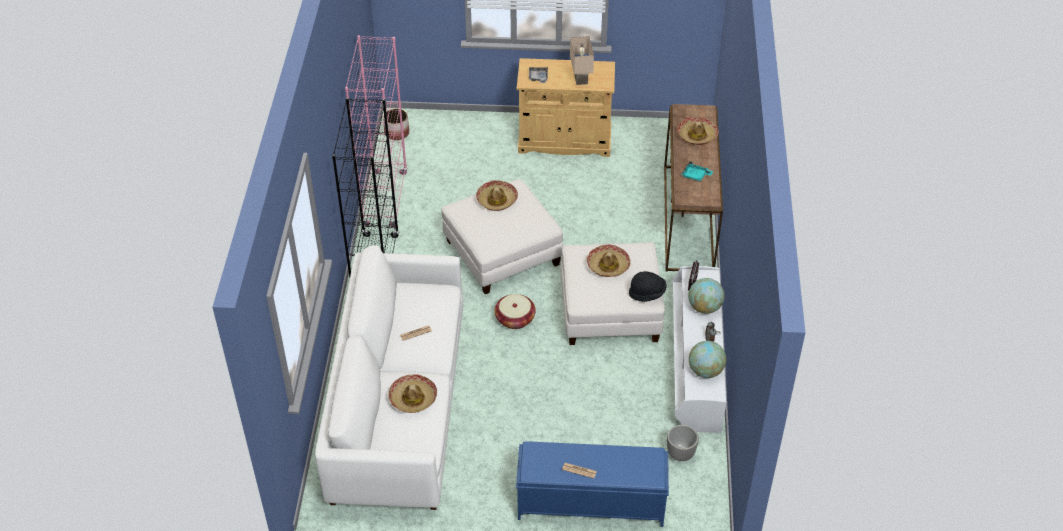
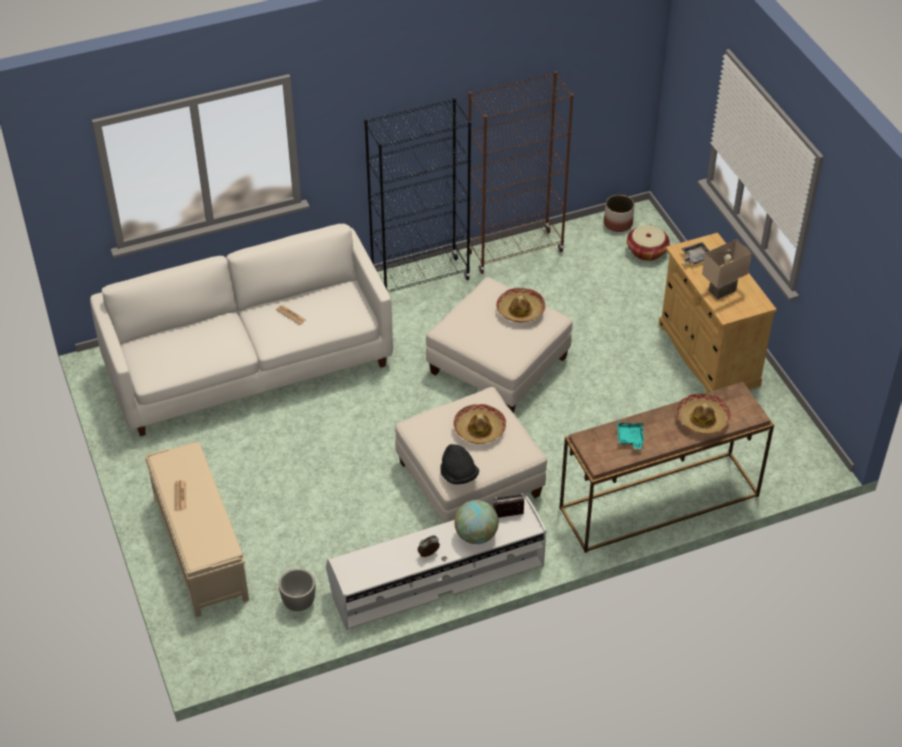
camera: 65 degrees right, 0 degrees up
(385, 199) = (515, 252): pink bookcase -> brown bookcase
(413, 398) = (207, 342): hat -> none
(515, 319) = (411, 407): basket -> basket (647, 251)
(589, 502) = (200, 547): blue bench -> beige bench
(705, 371) = (380, 564): globe -> none

